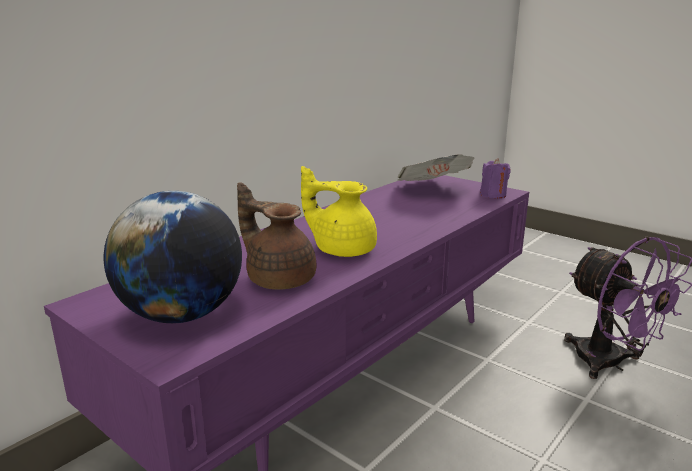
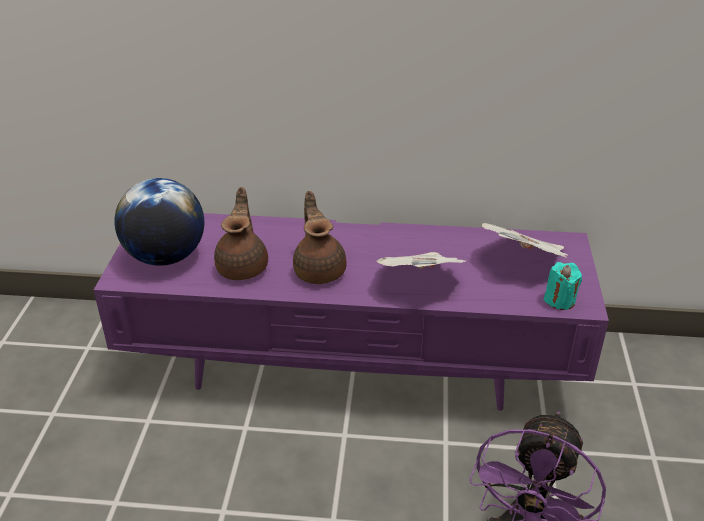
camera: 55 degrees right, 15 degrees up
(342, 249) = (320, 270): yellow teapot -> brown teapot
(412, 221) = (420, 279): none -> newspaper
(493, 195) = (559, 300): purple candle -> turquoise candle

